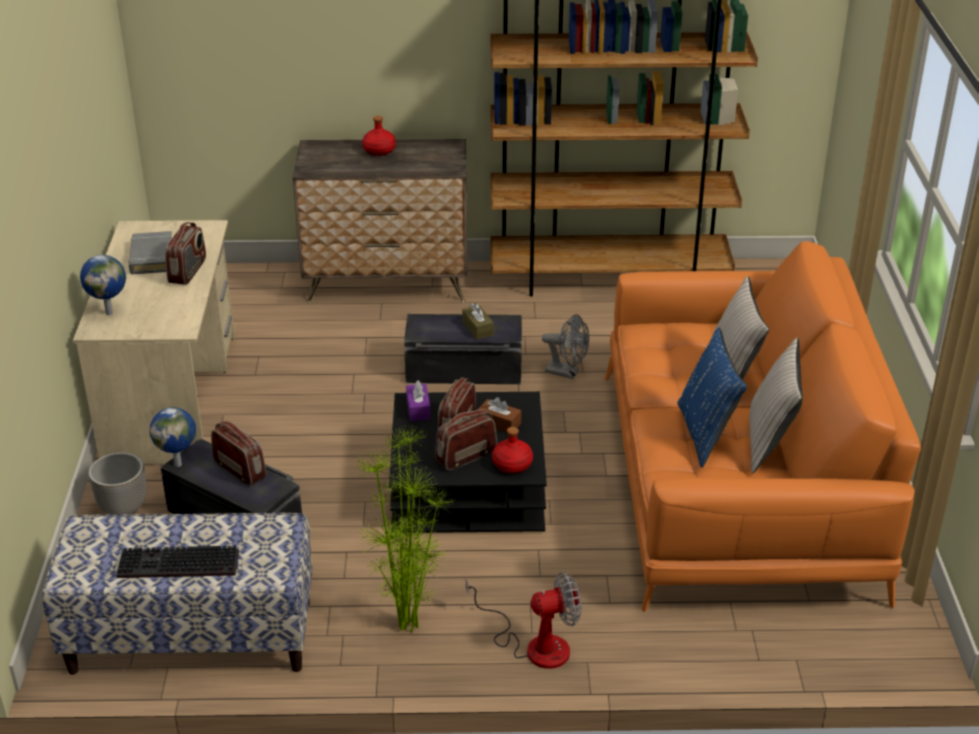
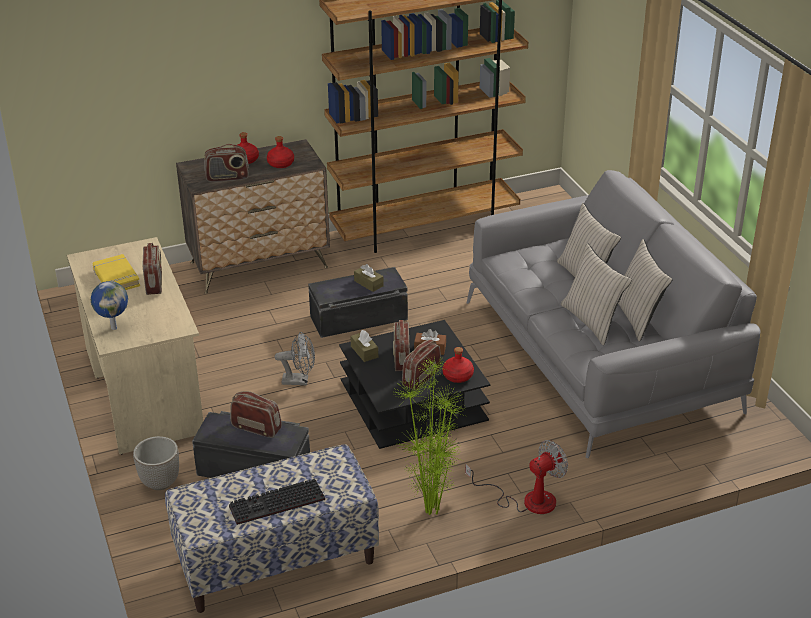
camera: 20 degrees left, 0 degrees up
(151, 257) = (116, 278): grey book -> yellow book
(179, 464) = (205, 434): globe -> none
(344, 167) = (227, 178): none -> radio
(416, 162) = (280, 164): none -> red bottle
(418, 409) = (364, 352): purple tissue box -> brown tissue box
(567, 372) = (436, 303): grey fan -> grey fan (299, 380)
(706, 433) = (592, 321): blue pillow -> beige pillow
(736, 485) = (600, 356): orange sofa -> grey sofa

